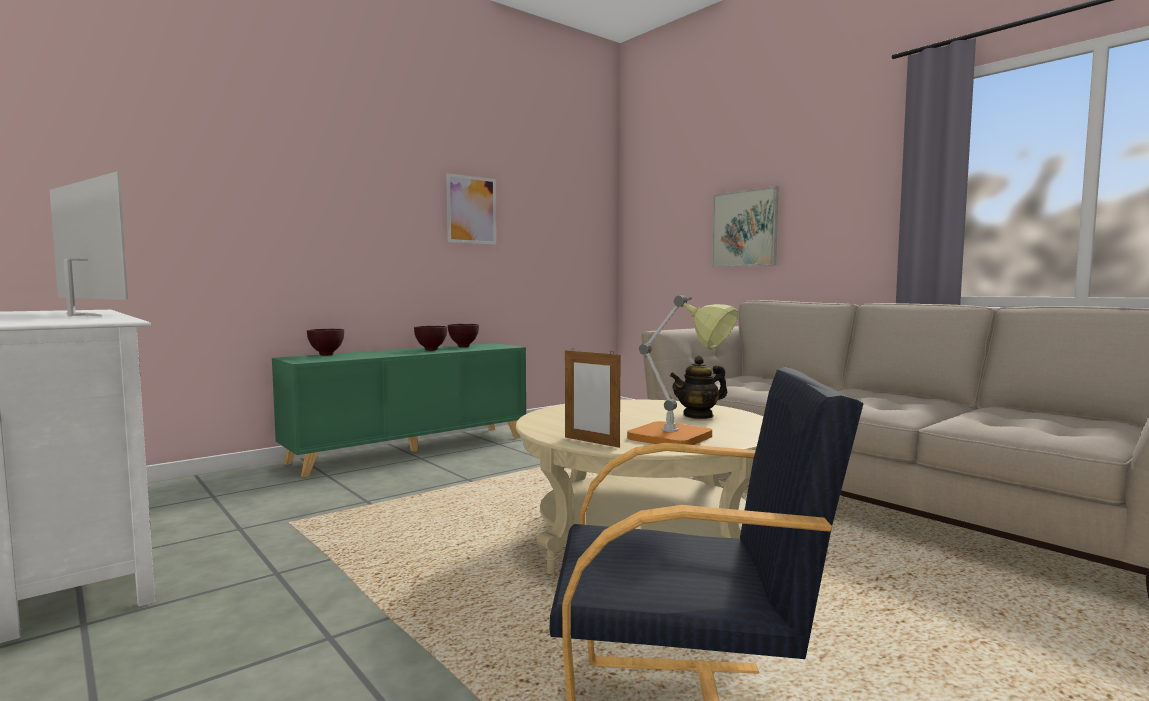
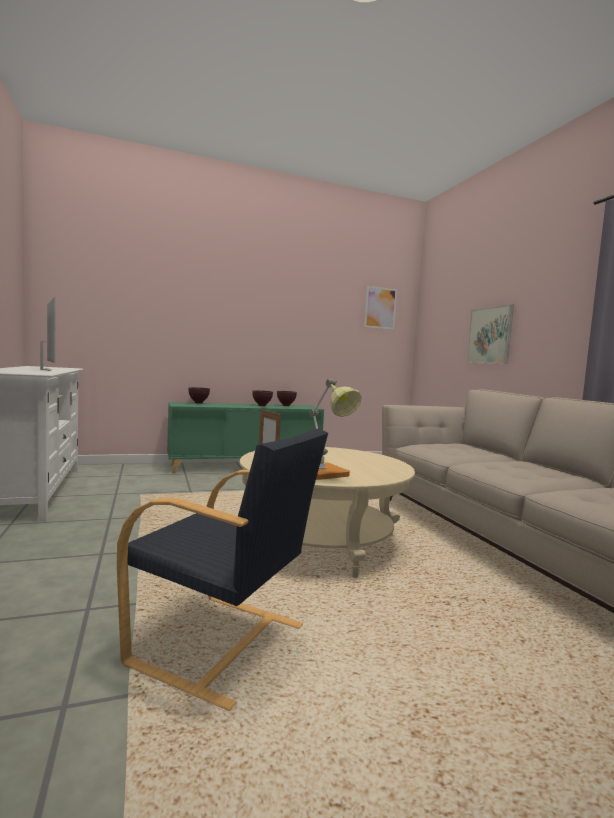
camera: 20 degrees right, 0 degrees up
(471, 210) = (302, 318): picture -> picture (380, 308)
(698, 415) = (368, 463): teapot -> none

